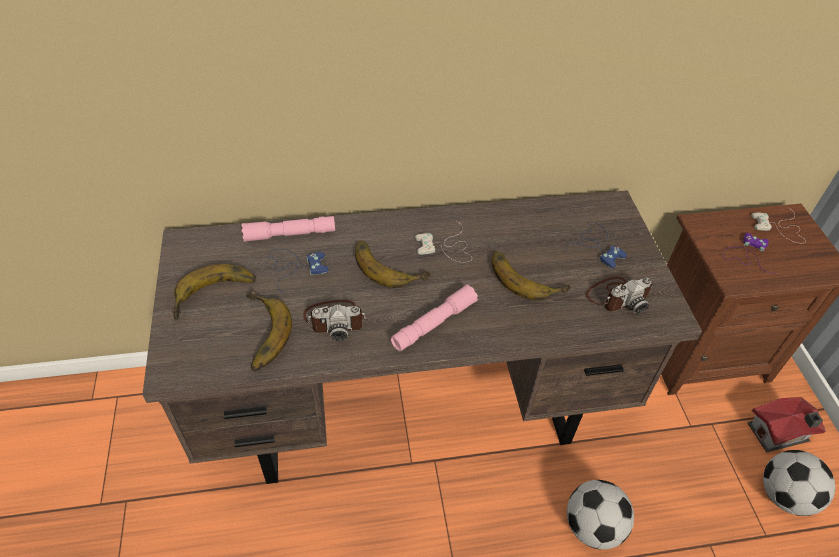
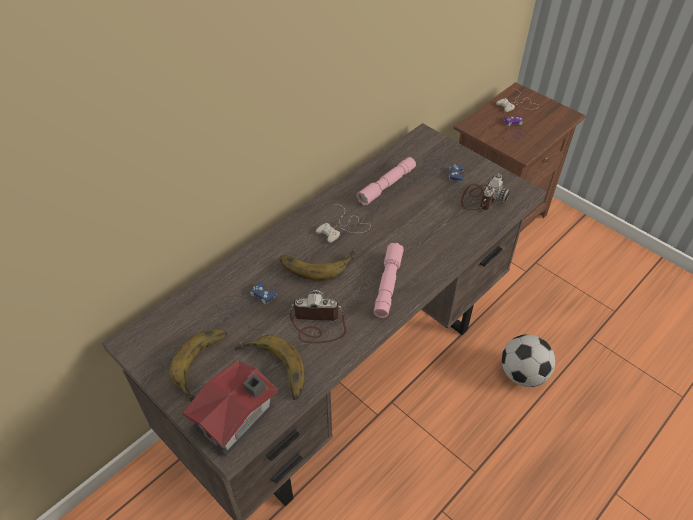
camera: 35 degrees left, 0 degrees up
(290, 234) = (217, 283): pink flashlight -> pink flashlight (387, 185)
(335, 319) = (317, 324): camera -> camera turned 135 degrees counterclockwise
(526, 276) = (415, 216): banana -> none
(779, 434) = (575, 244): toy house -> toy house (238, 418)
(785, 496) = (606, 280): football -> none

